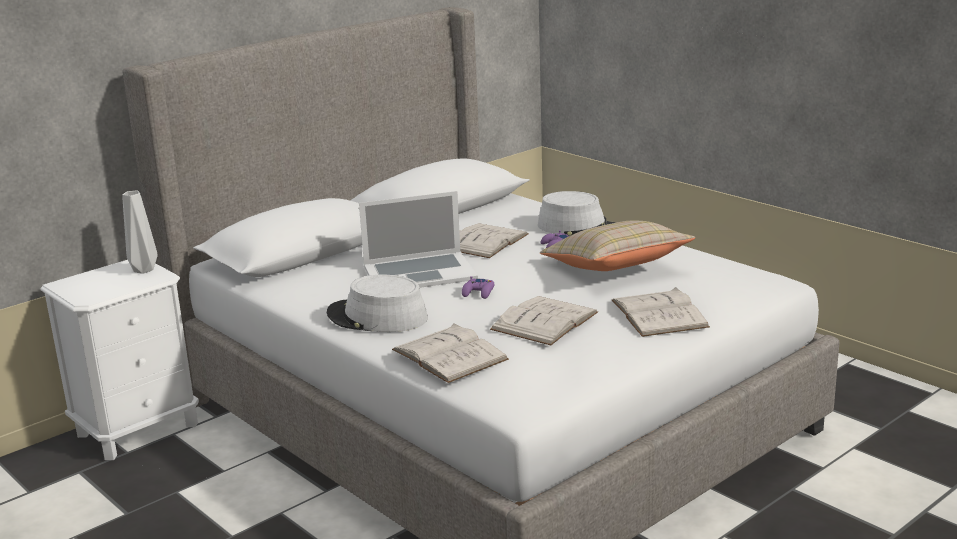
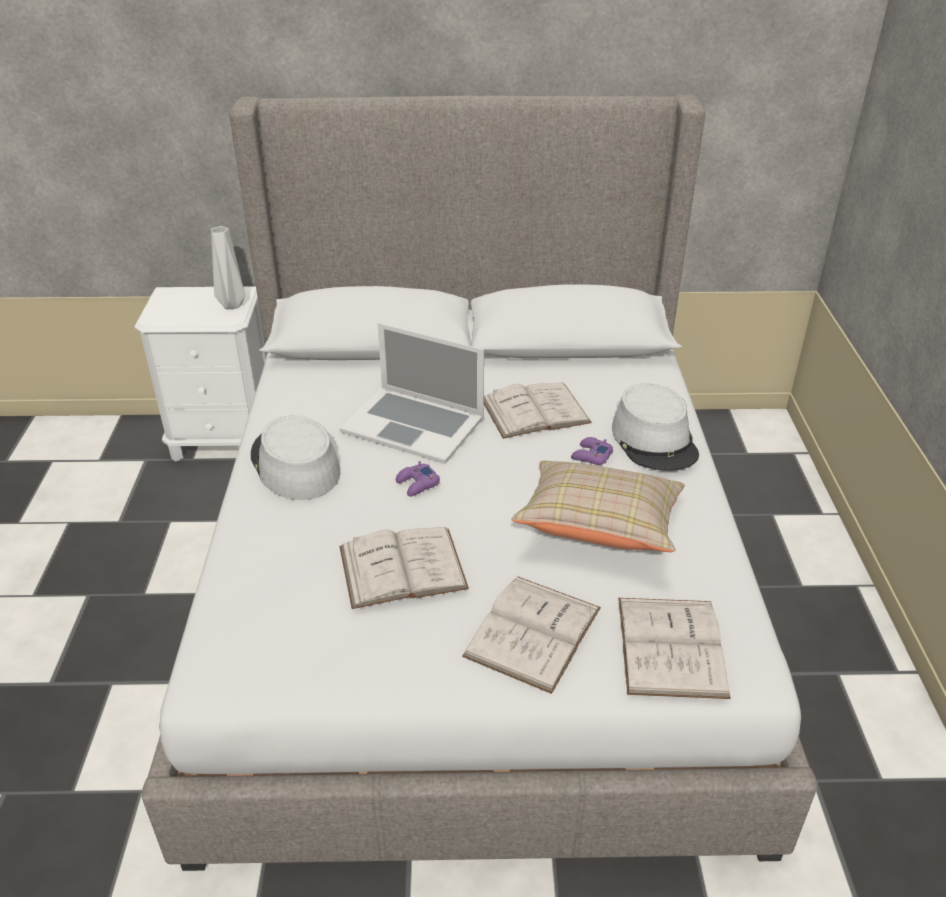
camera: 40 degrees right, 15 degrees up
(449, 354) = (260, 558): white book -> white book (671, 646)

